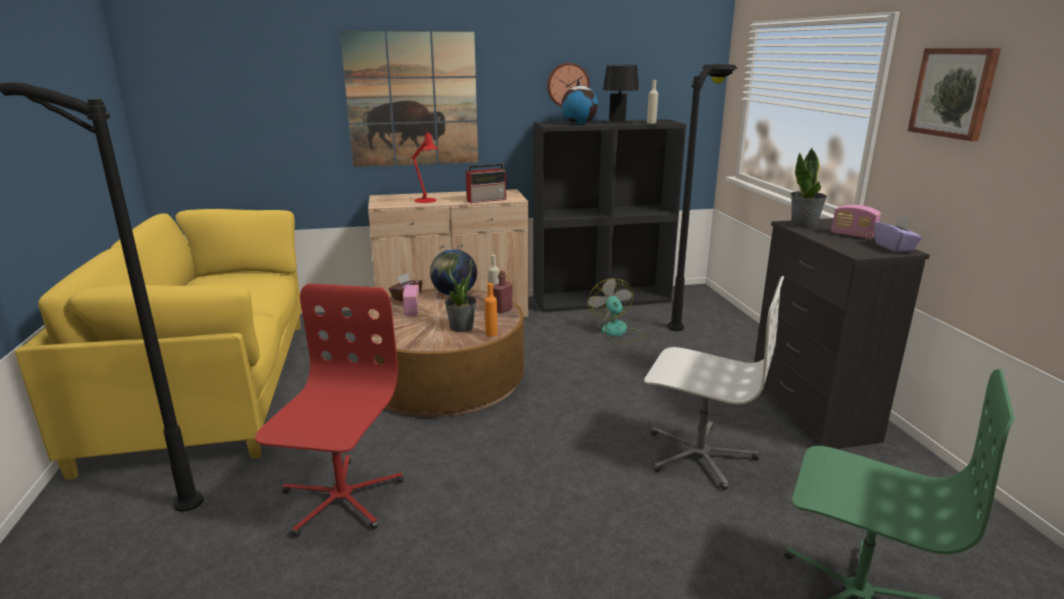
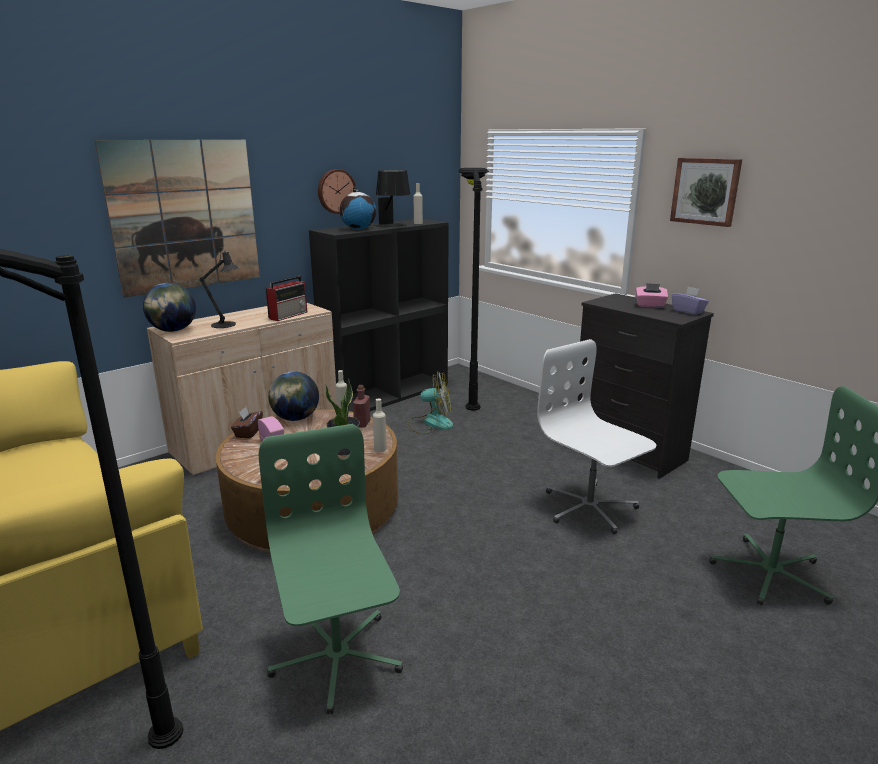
camera: 30 degrees left, 0 degrees up
(340, 499) = (336, 658): red office chair -> green office chair
(383, 199) = (173, 330): none -> globe
(427, 201) = (226, 325): red table lamp -> black table lamp
(491, 334) = (380, 449): orange bottle -> beige bottle
(617, 333) = (430, 423): fan -> fan turned 135 degrees clockwise
(699, 455) = (589, 508): white office chair -> white office chair turned 120 degrees counterclockwise
(804, 225) = (607, 302): potted plant -> none
(853, 235) = (650, 305): radio -> pink tissue box

